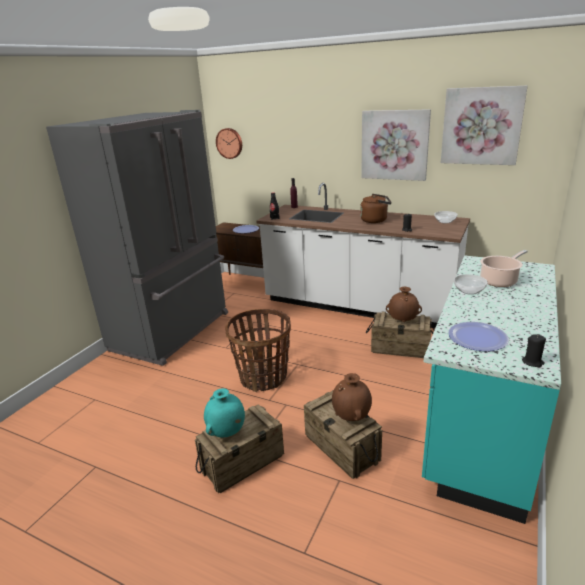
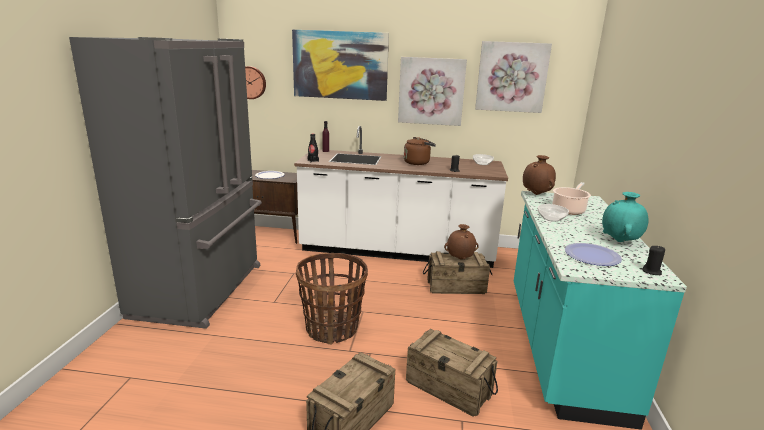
camera: 20 degrees left, 5 degrees down
(226, 433) = (342, 386): turquoise vase -> turquoise vase (620, 241)
(306, 122) = (340, 65): none -> picture
(351, 417) = (463, 352): brown vase -> brown vase (536, 194)

